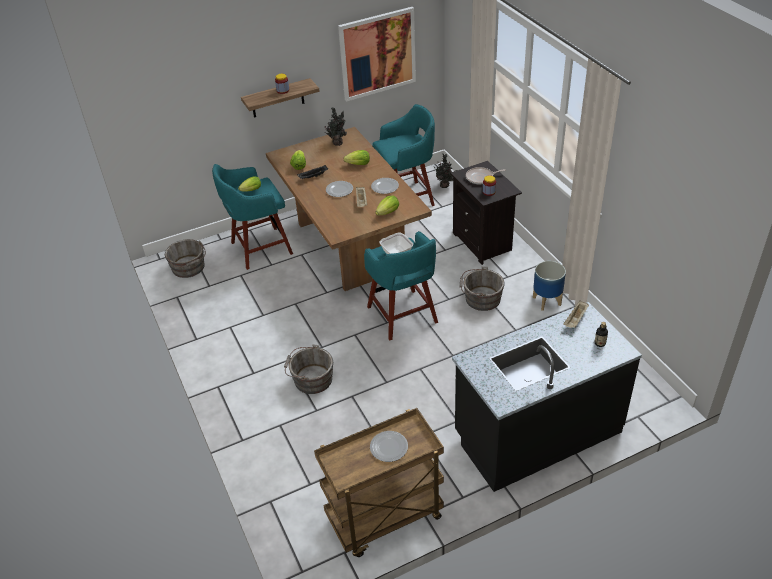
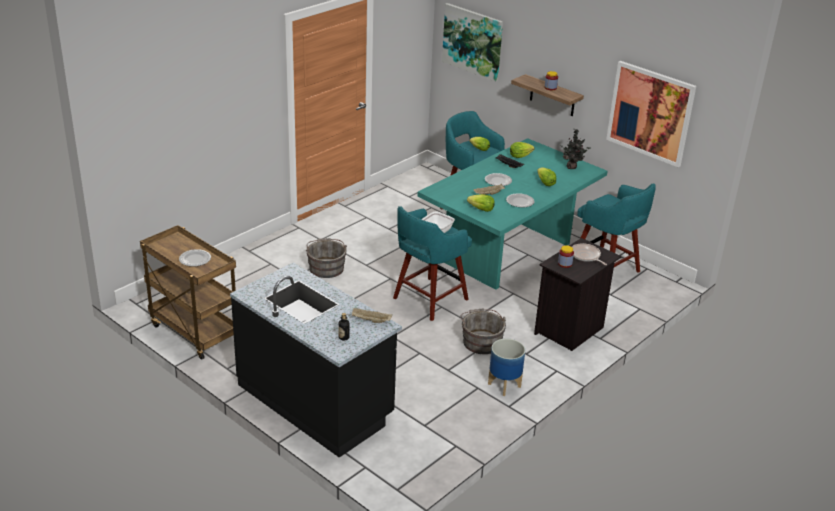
camera: 65 degrees right, 10 degrees down
(165, 102) = (473, 41): none -> picture
(189, 268) = (424, 182): grey bucket -> none
(351, 246) = (507, 253): brown dining table -> turquoise dining table
(445, 185) = (648, 290): potted plant -> none

